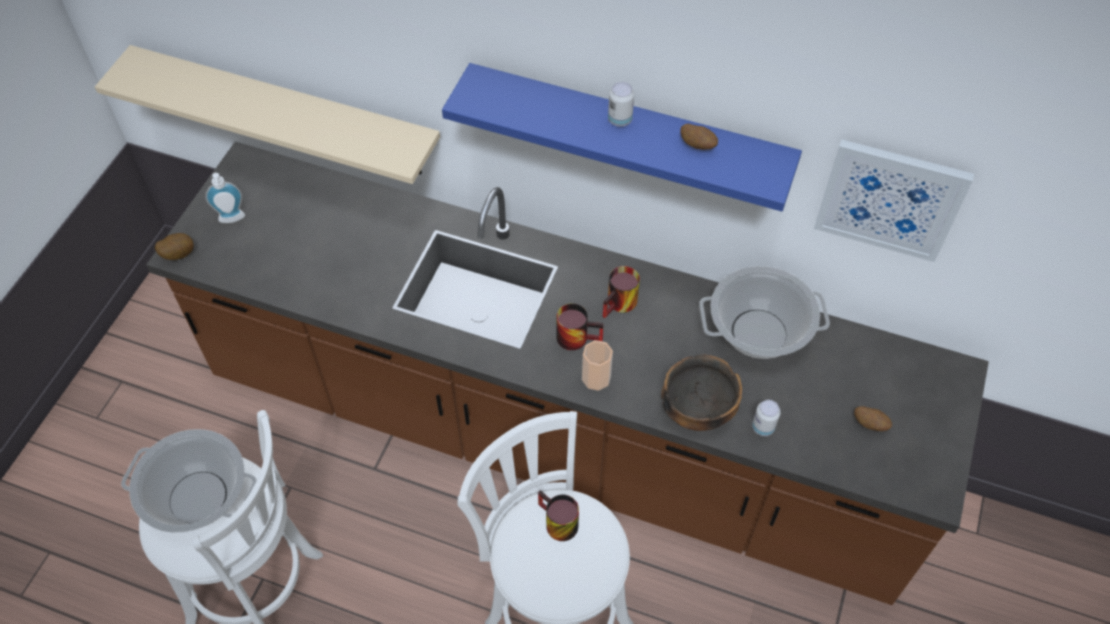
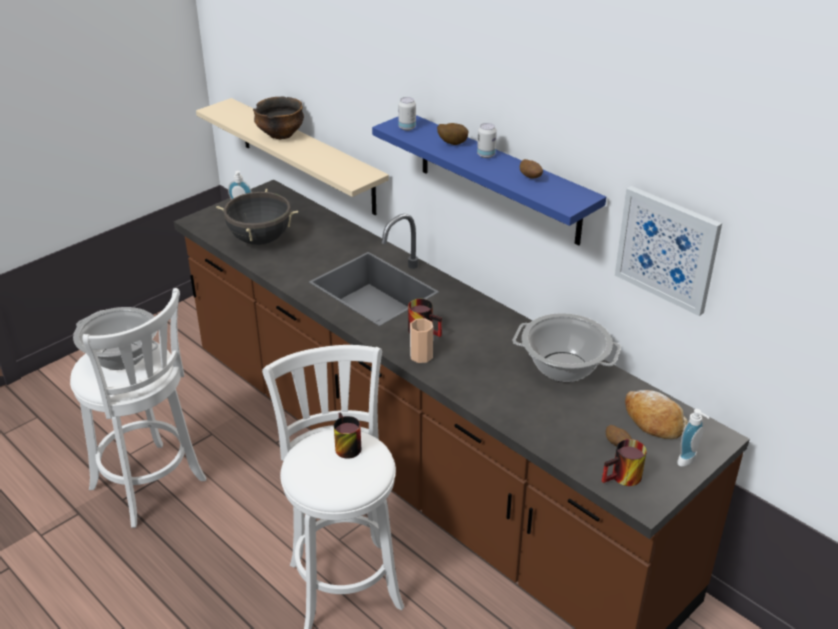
camera: 25 degrees right, 20 degrees down
(178, 254) = (196, 221): potato -> potato (452, 143)
(286, 257) = (260, 240): none -> black cooking pot
(621, 305) = (469, 323): mug -> mug (623, 479)
(697, 410) = (484, 395): bowl -> bowl (281, 135)
(763, 427) = (528, 420): can -> can (407, 128)
(887, 375) = (653, 421): none -> bread
(949, 417) = (689, 461): none -> soap dispenser

